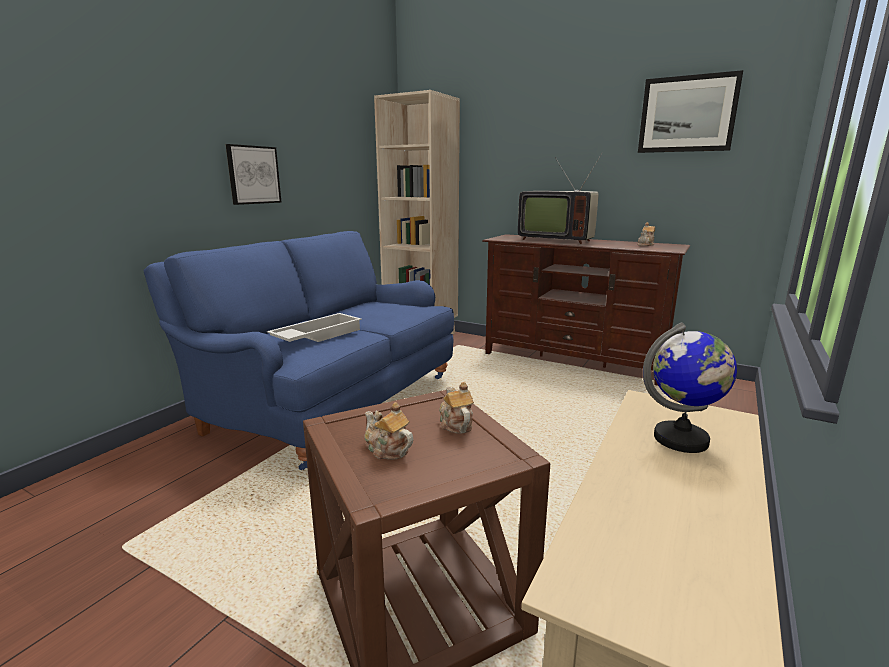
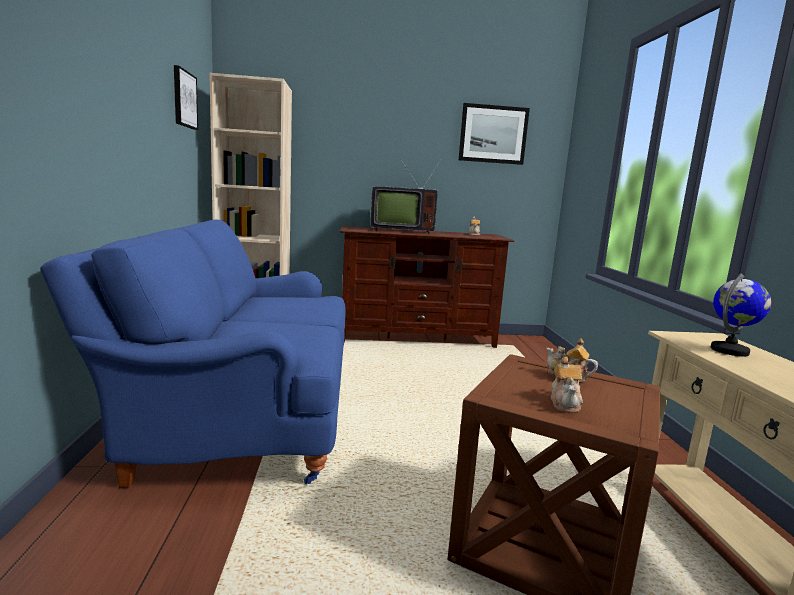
camera: 35 degrees left, 5 degrees down
(253, 175) = (123, 147): picture -> picture (184, 99)
(317, 335) = (282, 332): white tray -> none
(387, 450) = (565, 403): teapot -> teapot turned 90 degrees counterclockwise

